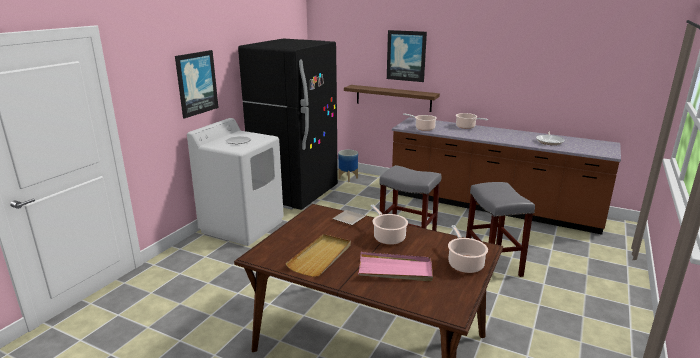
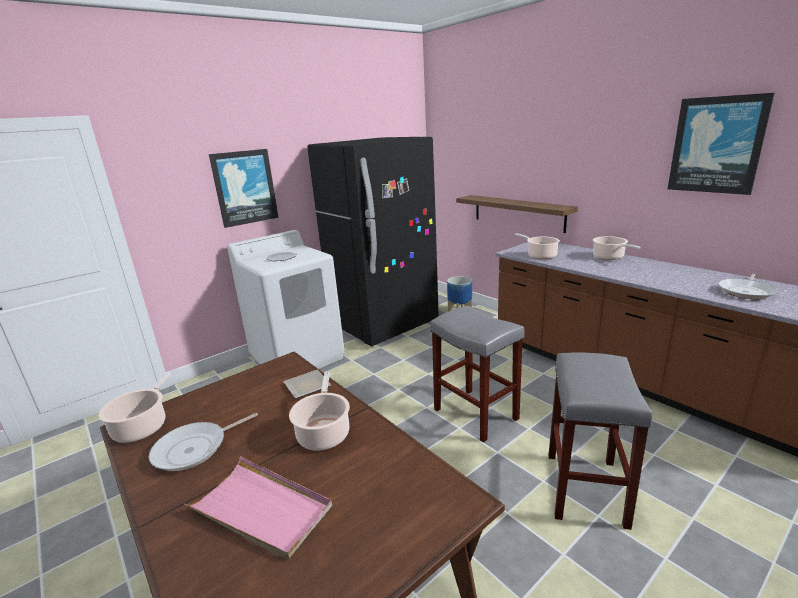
camera: 25 degrees right, 0 degrees up
(321, 257) = (195, 449): beige tray -> frying pan
(406, 56) = (534, 154): picture -> picture (716, 145)
(464, 263) = (388, 532): cooking pot -> cooking pot (143, 426)

